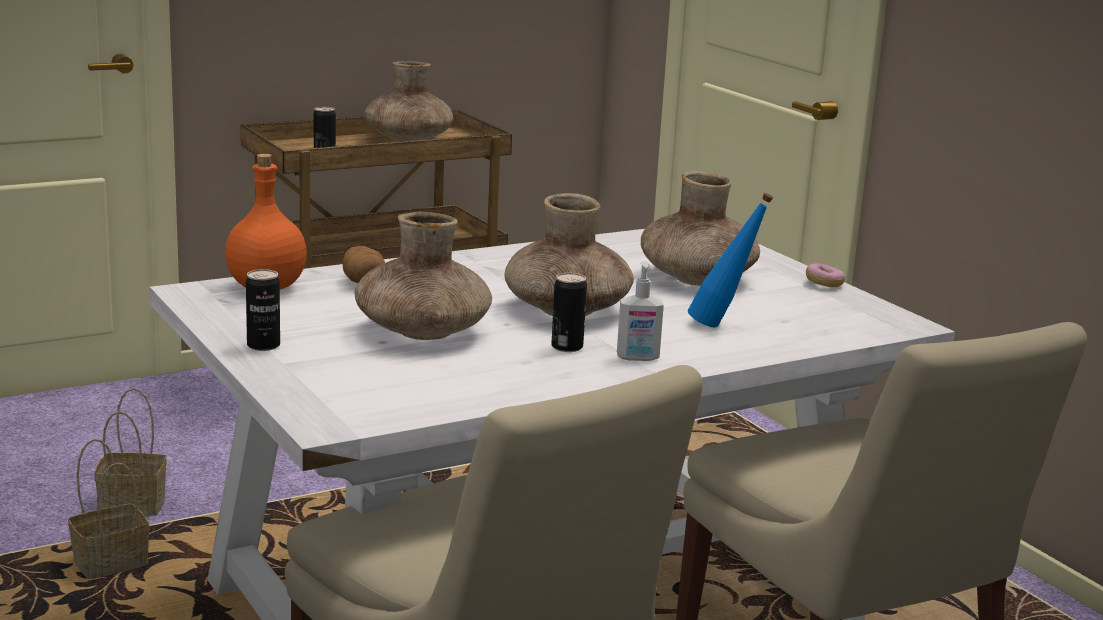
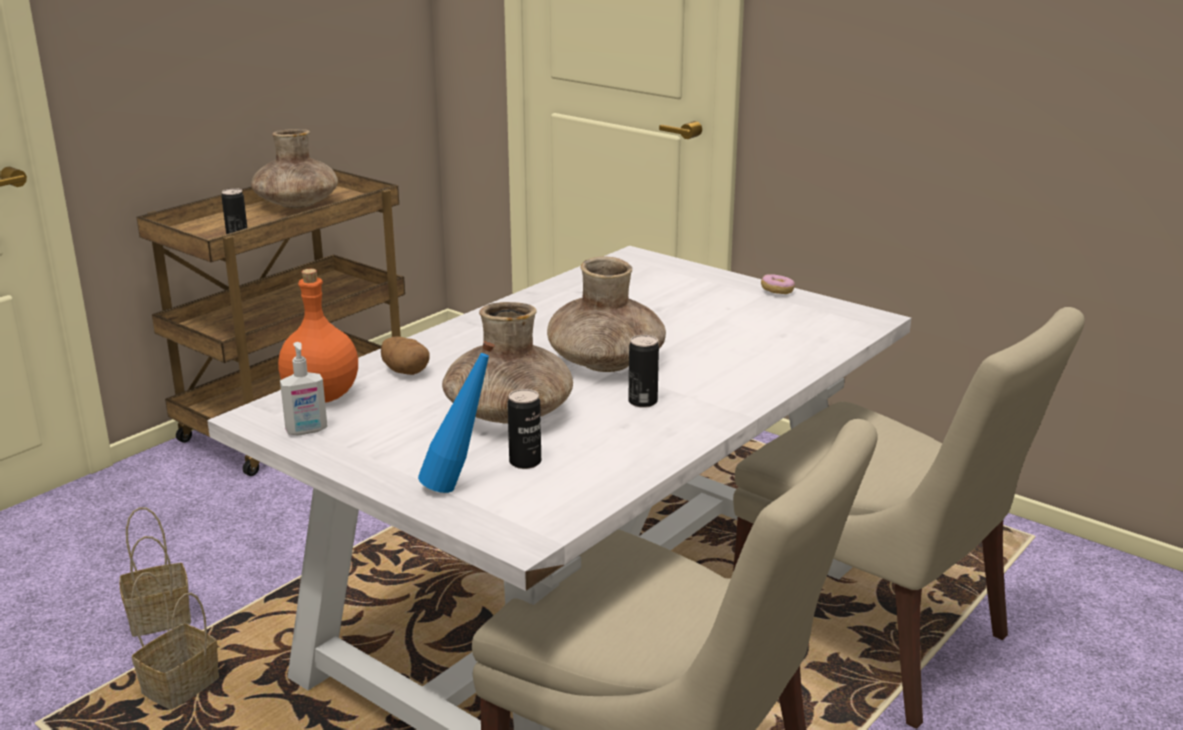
camera: 20 degrees left, 5 degrees up
(263, 346) = (382, 463): can -> can (525, 462)
(637, 358) = (709, 400): soap dispenser -> soap dispenser (307, 431)
(697, 279) = (677, 307): brown vase -> none
(723, 326) = (742, 351): blue bottle -> blue bottle (459, 486)

